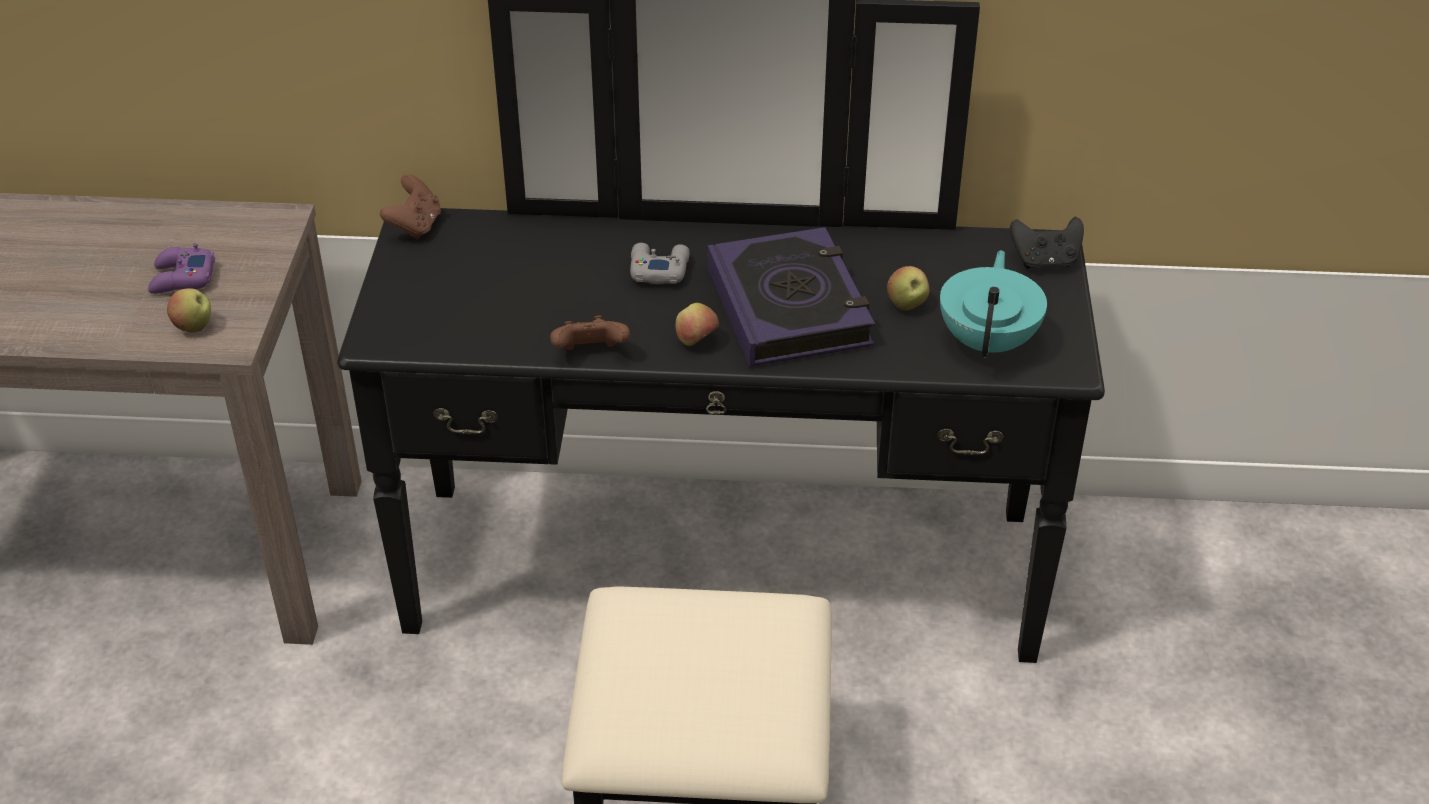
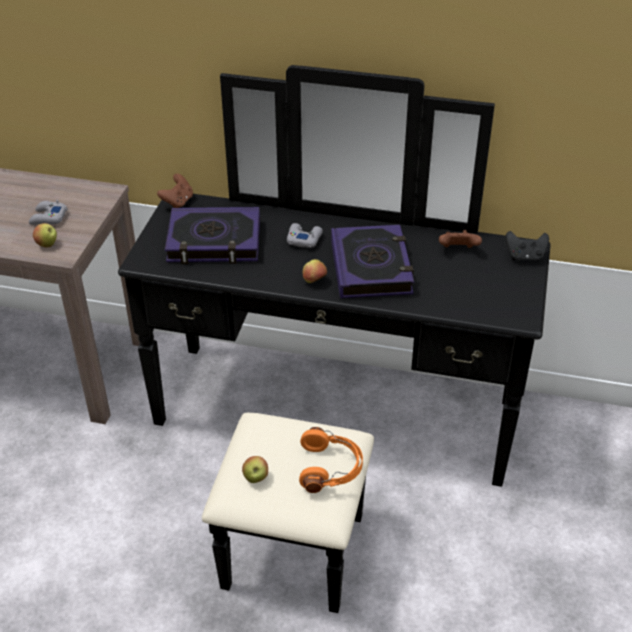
camera: 10 degrees right, 0 degrees up
(182, 278) = (48, 218): purple game controller -> grey game controller
(500, 291) = (214, 242): none -> book
(590, 354) = (254, 281): brown game controller -> brown game controller (458, 250)
(773, 666) = (330, 468): none -> orange headphones
(907, 305) = (438, 273): apple -> apple (256, 478)
(989, 341) = (480, 299): turquoise teapot -> none

